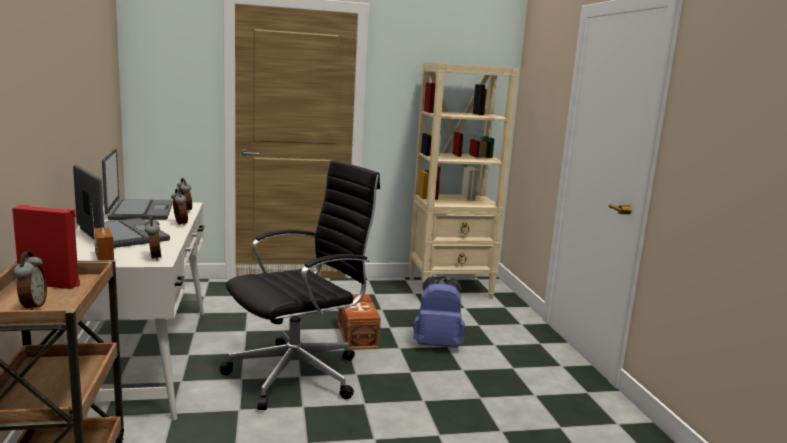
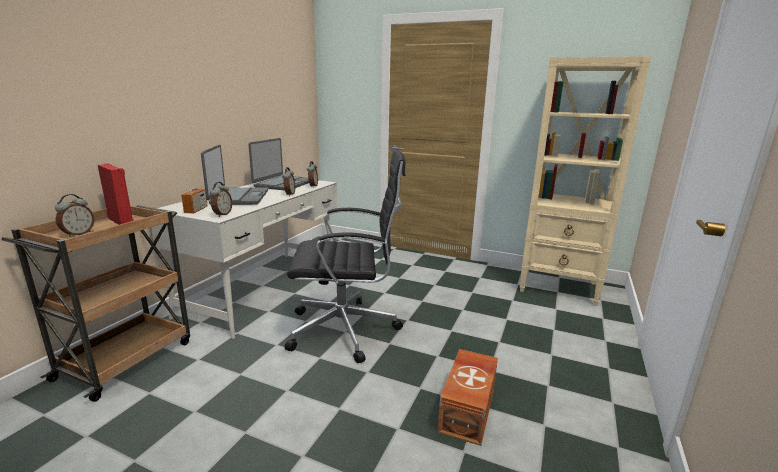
camera: 35 degrees right, 5 degrees up
(358, 334) = (428, 309): brown storage box -> brown storage box (469, 409)
(437, 344) = (490, 337): blue backpack -> none

